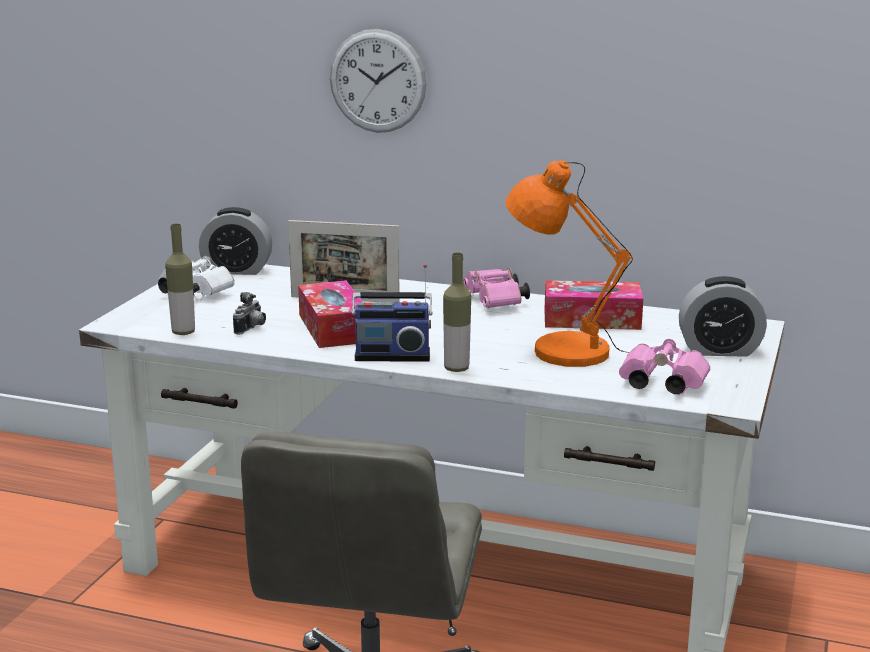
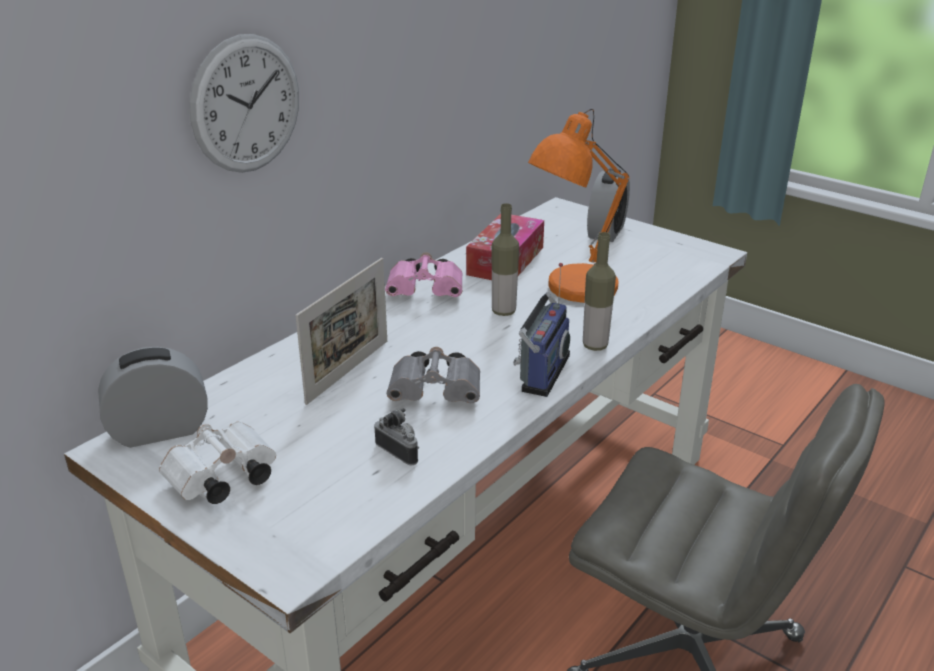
camera: 70 degrees left, 10 degrees up
(183, 332) = (375, 507): bottle -> bottle (503, 311)
(237, 270) = (160, 431): alarm clock -> alarm clock turned 135 degrees counterclockwise
(333, 328) = (438, 394): tissue box -> grey binoculars
(659, 385) = (670, 269): pink binoculars -> none

